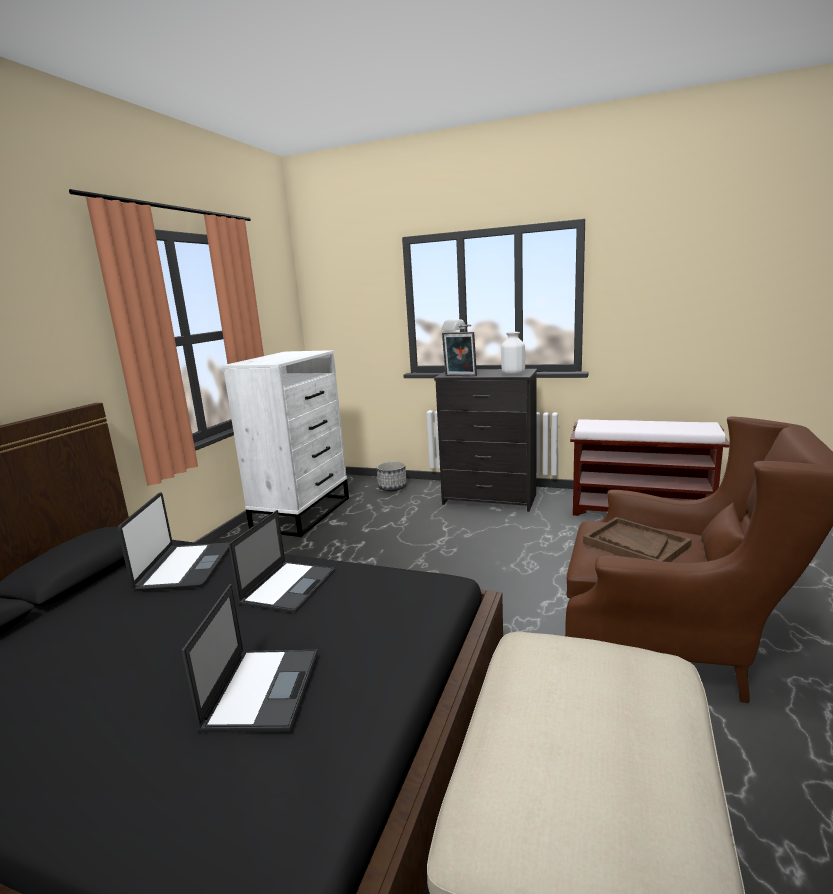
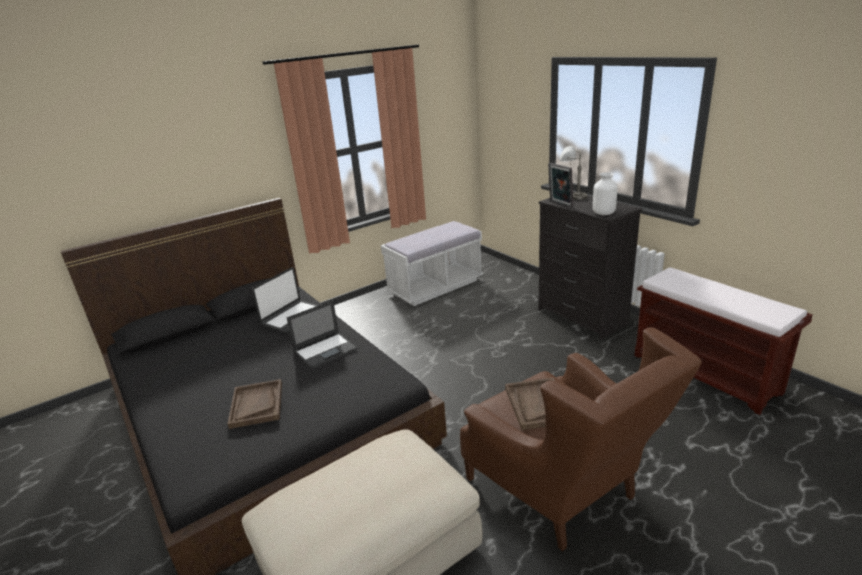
camera: 35 degrees right, 10 degrees up
(262, 688) = (256, 405): laptop -> brown tray
(303, 513) = (435, 287): white dresser -> white bench
(392, 487) = (518, 281): planter -> none

